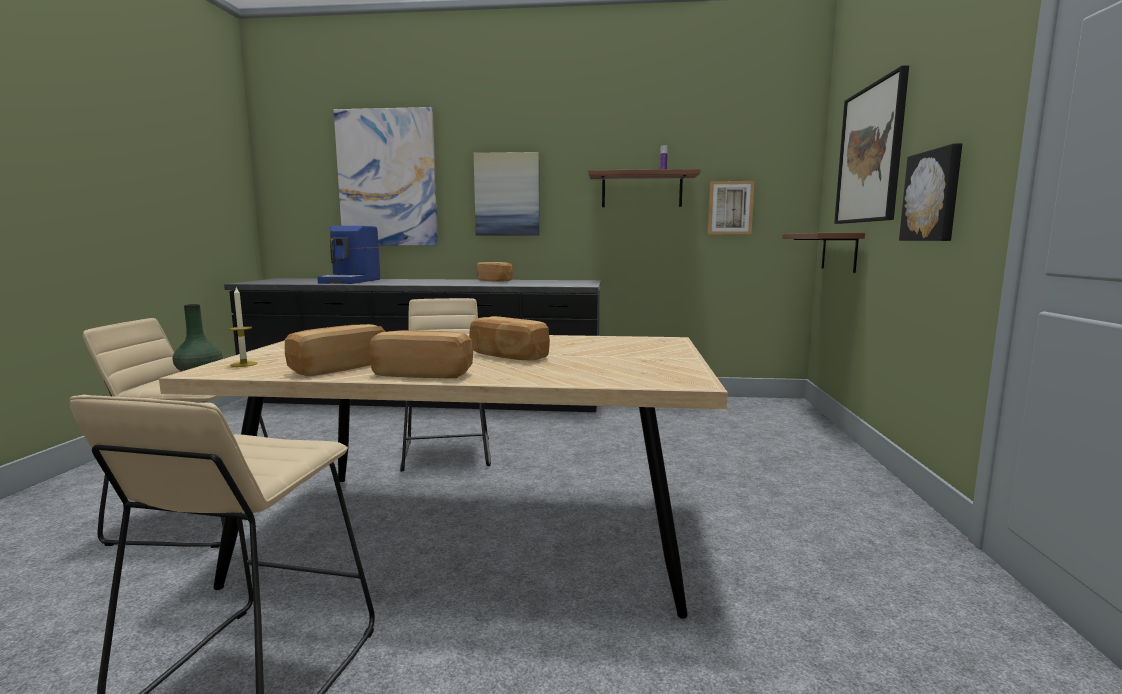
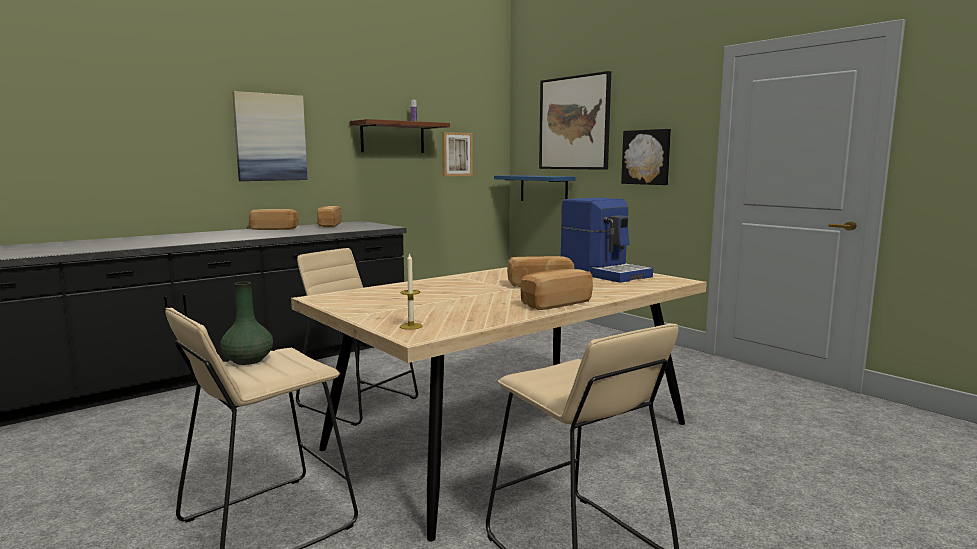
camera: 45 degrees left, 0 degrees up
(337, 367) = (488, 312): bread -> bread (328, 225)
(351, 281) = (109, 243): coffee machine -> coffee machine (605, 273)
(387, 178) = (119, 113): picture -> none
(839, 252) = (543, 189): brown shelf -> blue shelf

